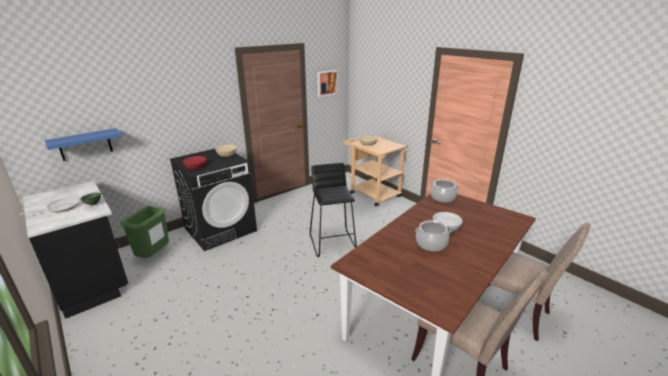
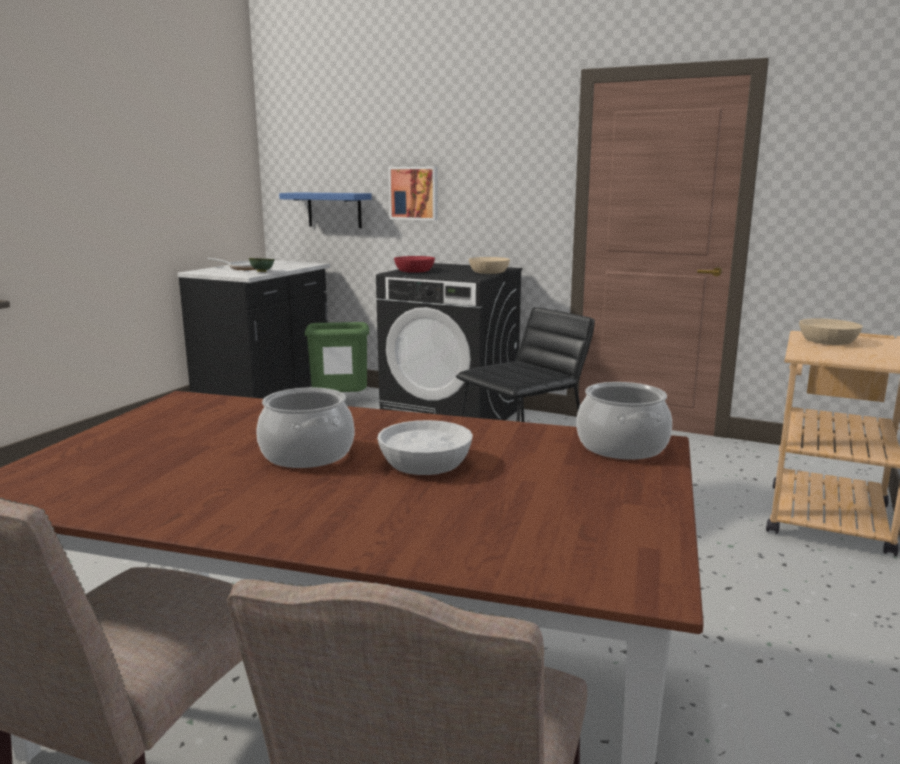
camera: 65 degrees right, 10 degrees down
(326, 83) = (835, 171): picture -> picture (414, 193)

